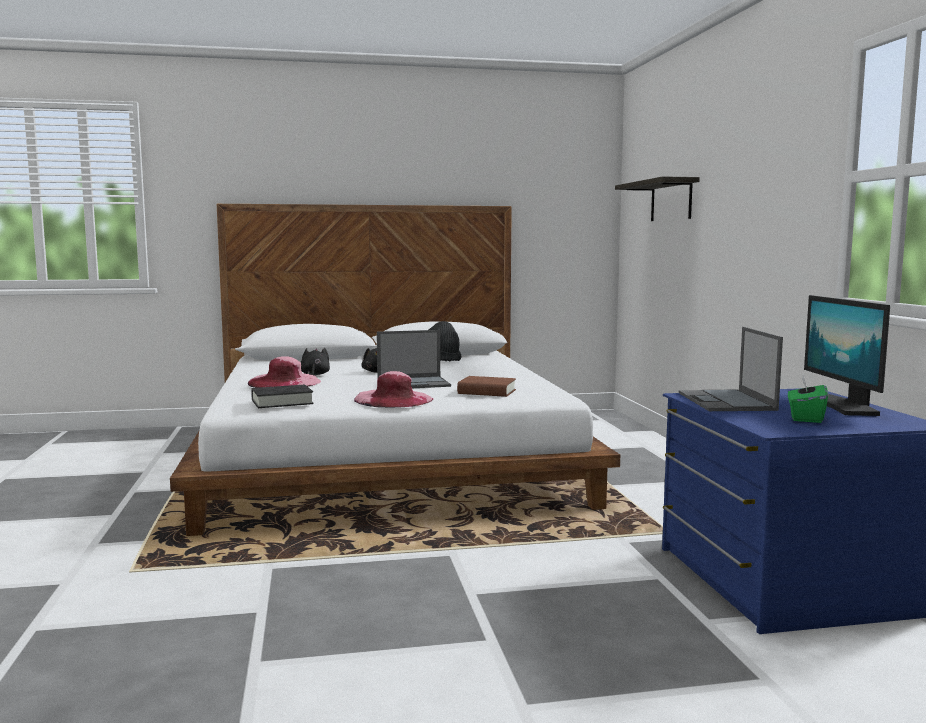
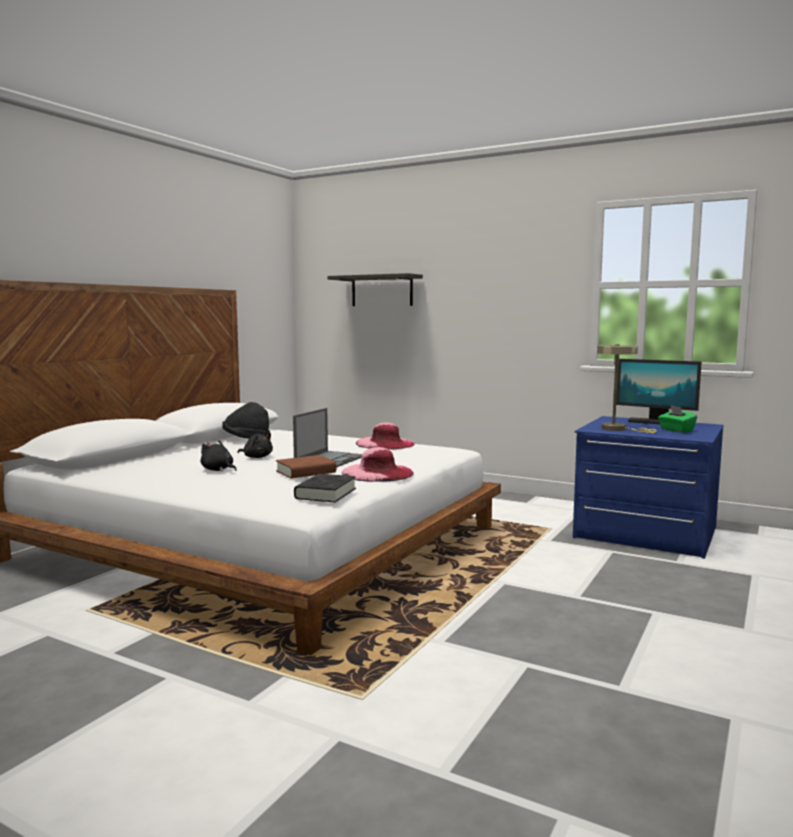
camera: 50 degrees left, 0 degrees up
(284, 382) = (242, 479): pink hat -> pink hat (385, 443)
(487, 392) = (407, 455): brown book -> brown book (306, 472)
(727, 401) = (618, 429): laptop -> beige table lamp

